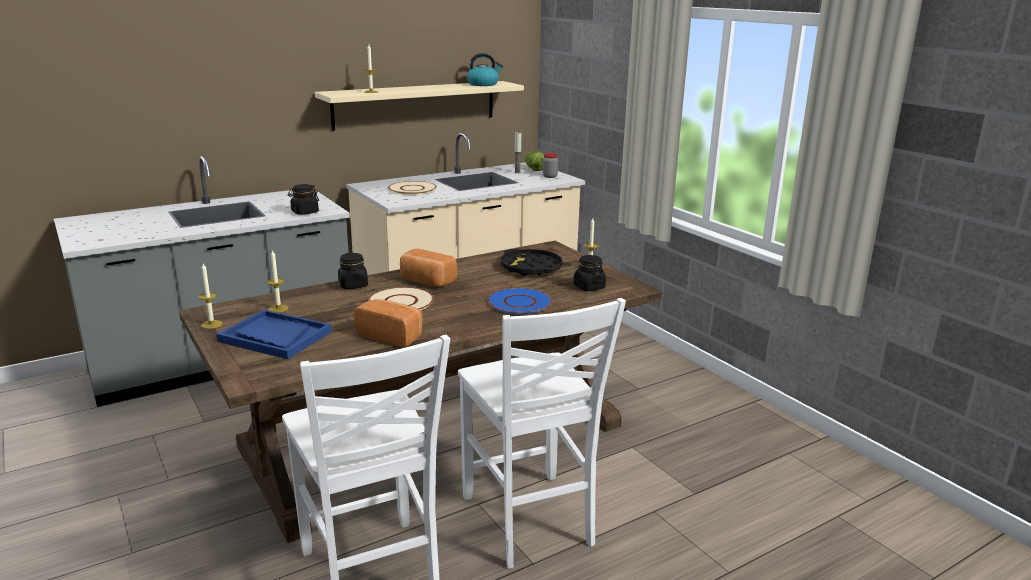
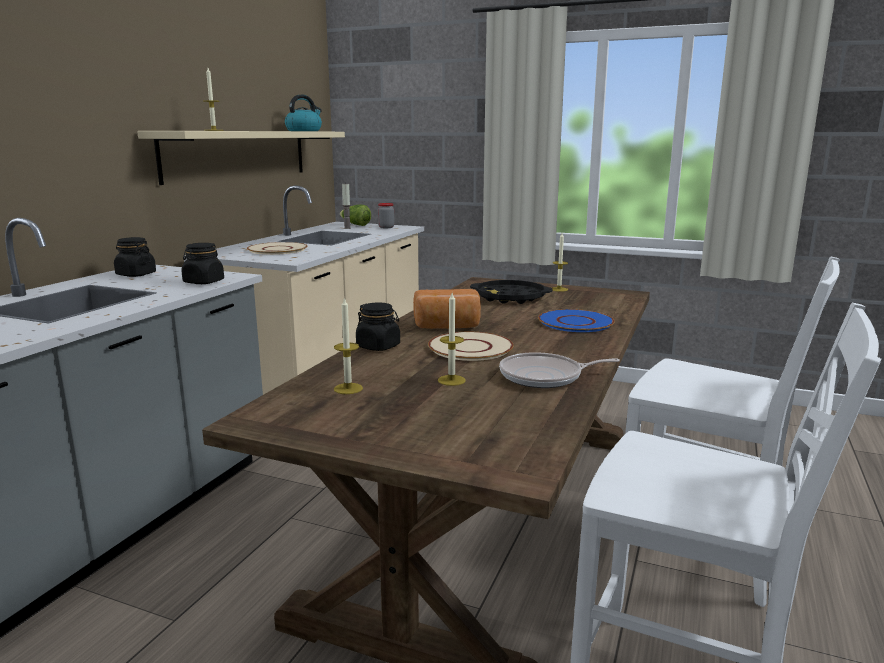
camera: 35 degrees left, 5 degrees down
(211, 324) = (299, 429): candle -> candle (451, 380)
(275, 337) = (422, 416): blue tray -> none
(391, 336) = (545, 377): bread -> frying pan
(589, 287) = (594, 300): black jar -> black jar (136, 274)

